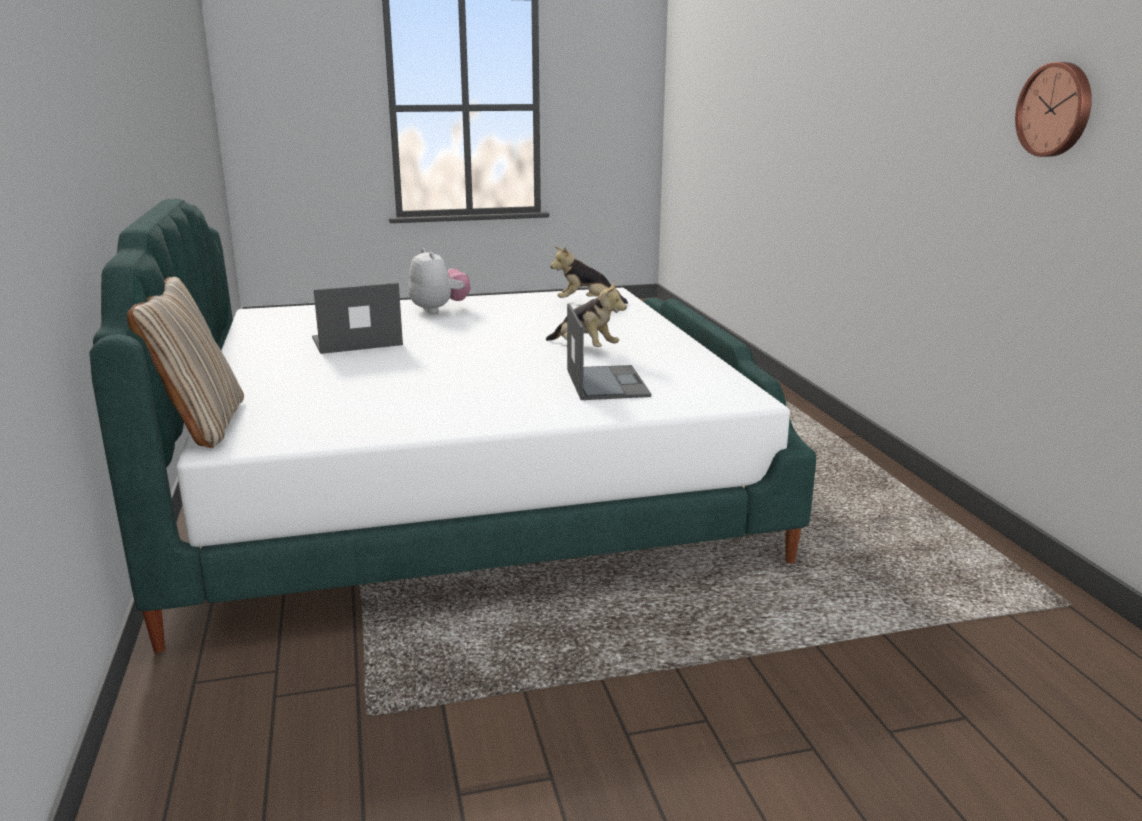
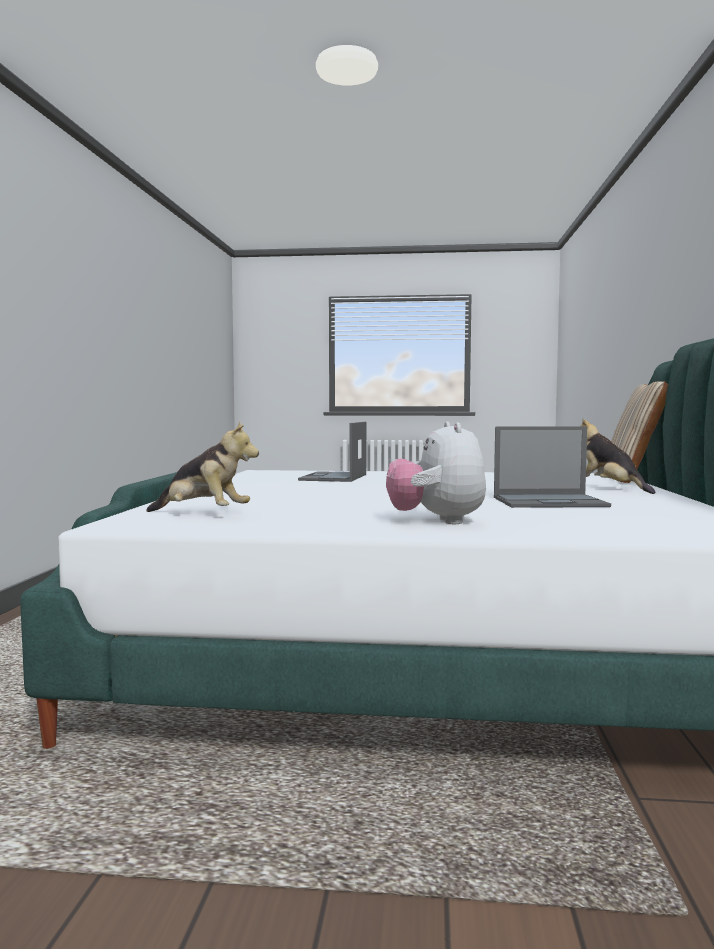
camera: 160 degrees left, 15 degrees down
(585, 348) = (309, 488): plush toy -> plush toy (609, 489)
(1056, 110) = (60, 289): wall clock -> none

